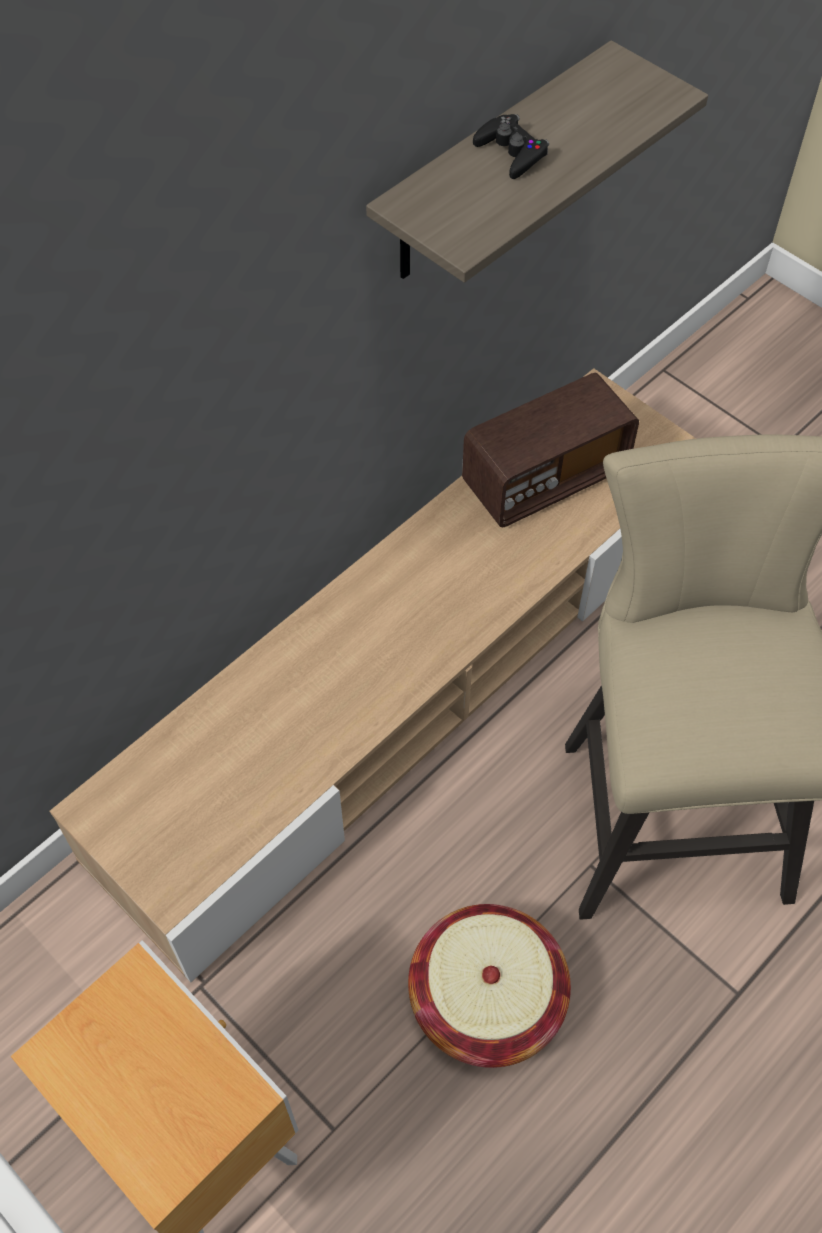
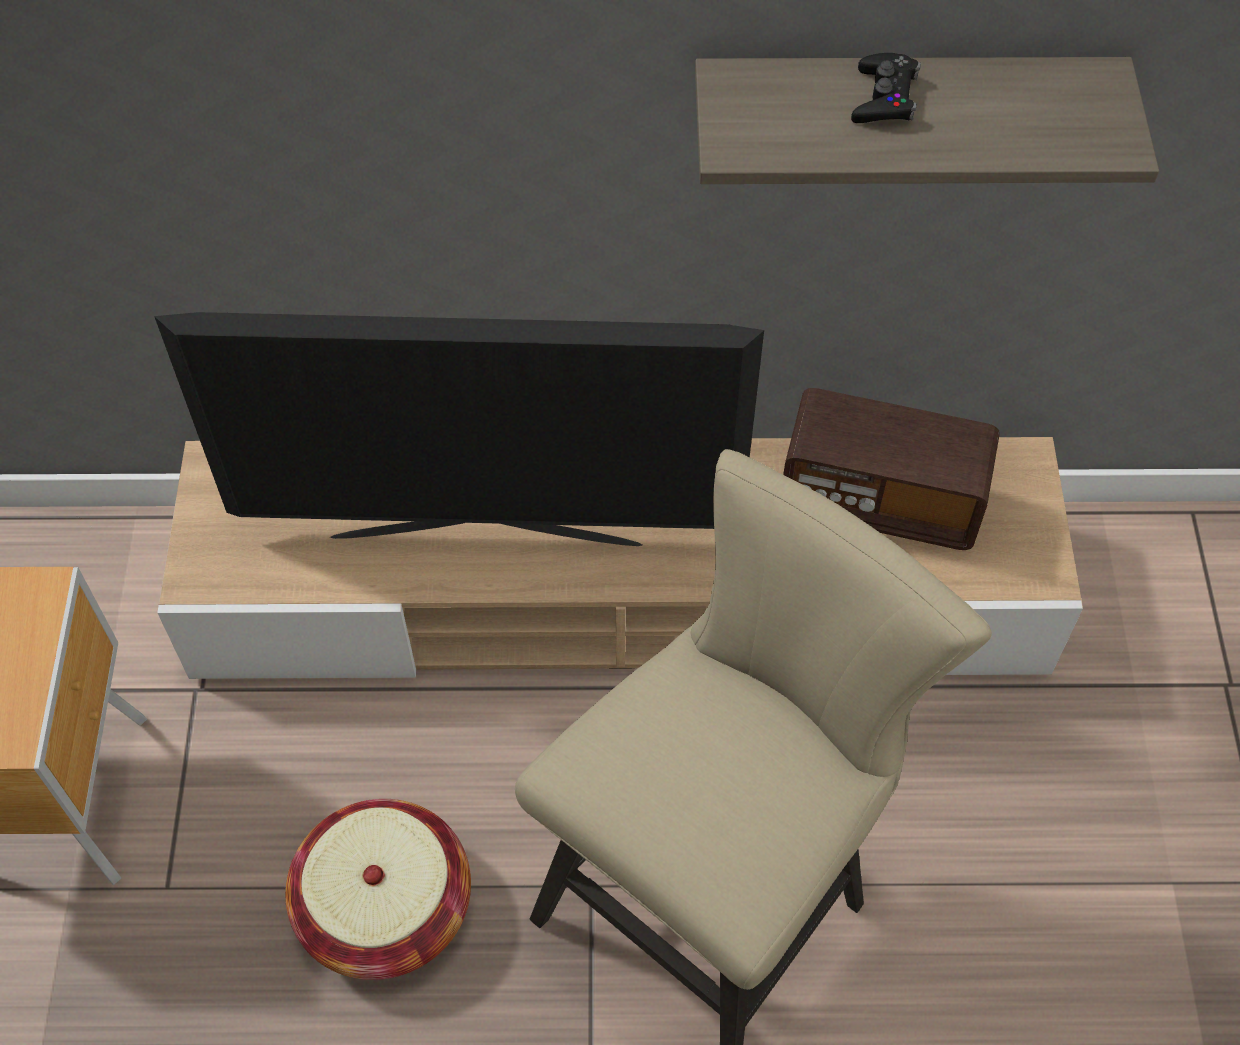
camera: 45 degrees right, 0 degrees up
(339, 695) = (486, 536): none -> television

